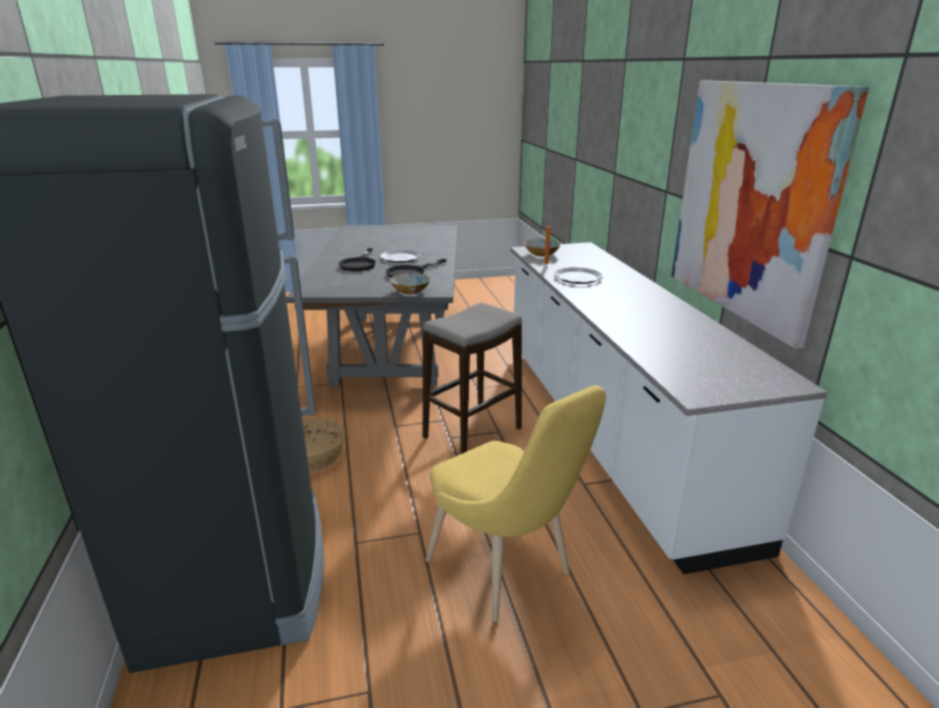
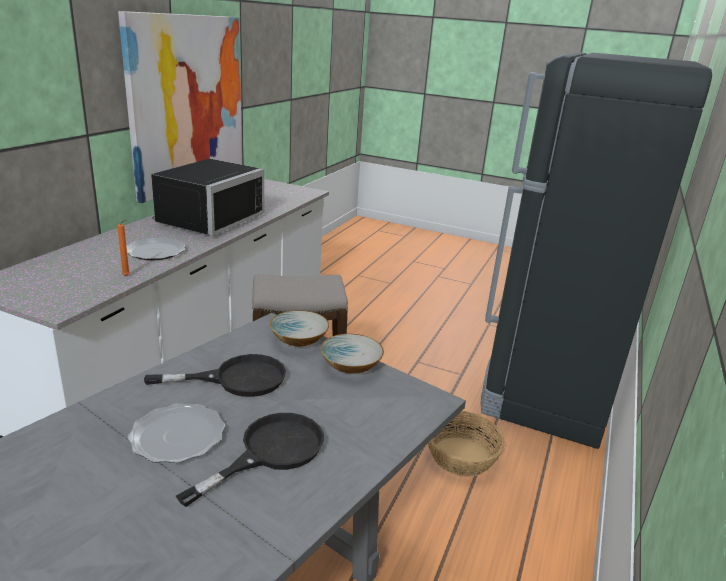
camera: 145 degrees left, 0 degrees up
(505, 572) = (389, 327): yellow chair -> none
(542, 254) = (76, 292): bowl -> bowl (350, 365)
(639, 309) = (206, 218): none -> black microwave

